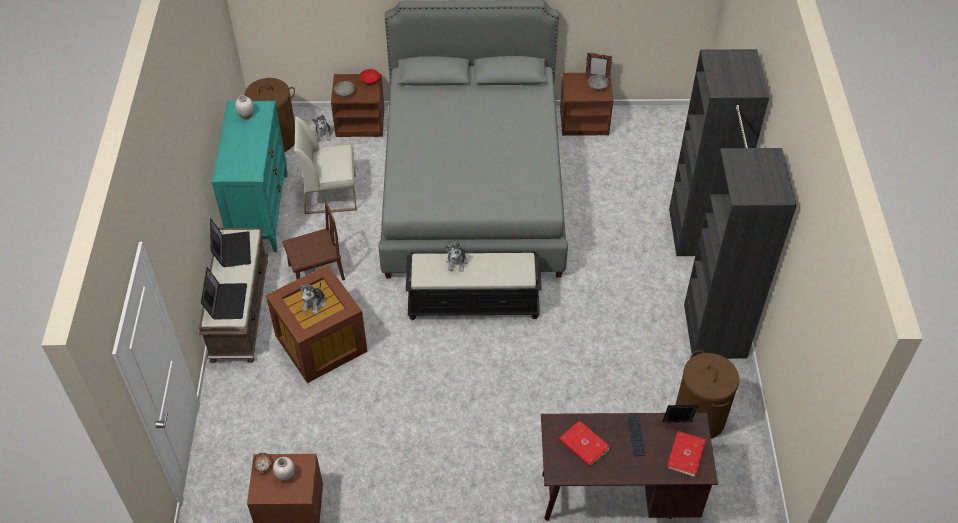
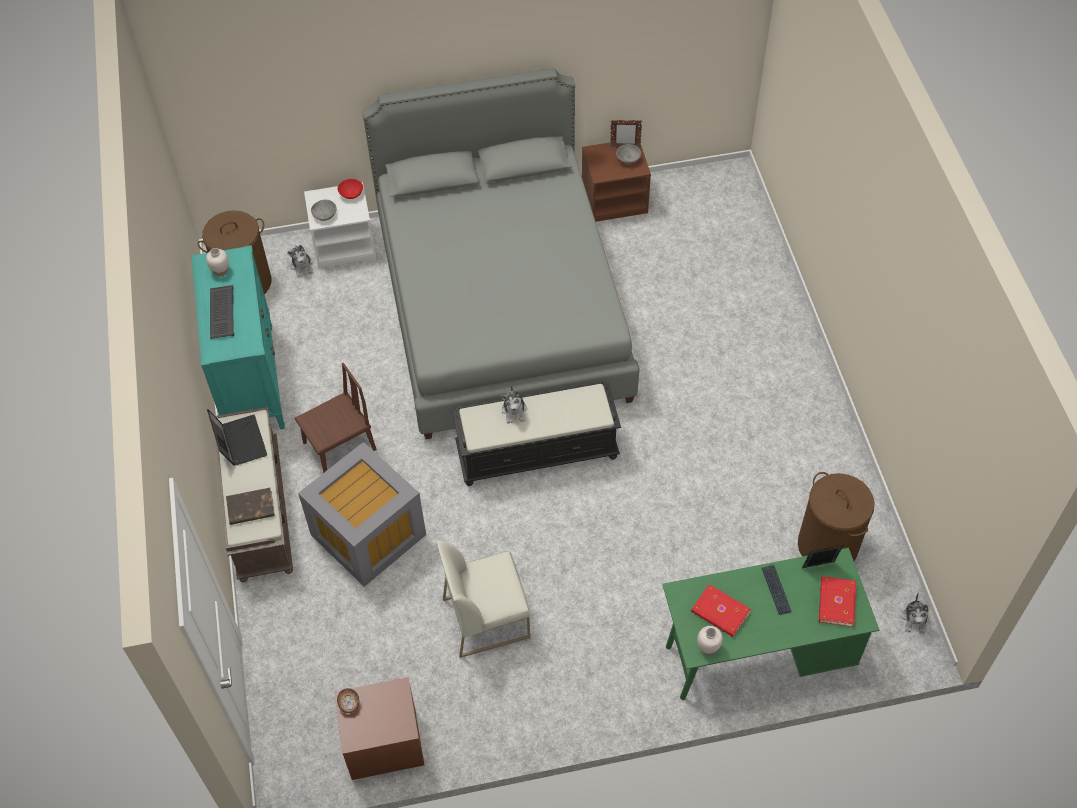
camera: 10 degrees left, 5 degrees up
(226, 301) = (250, 508): laptop -> brown book
(238, 146) = (221, 312): none -> keyboard
(286, 476) = (379, 711): white vase -> white vase (708, 647)
(314, 303) = (359, 493): plush toy -> plush toy (914, 619)
(319, 343) = (366, 535): brown storage box -> grey storage box
(331, 194) = (331, 343): white chair -> white chair (486, 617)
(360, 122) = (344, 244): brown nightstand -> white nightstand
(617, 496) = (756, 656): brown desk -> green desk
(706, 280) = (800, 377): black wardrobe -> none

